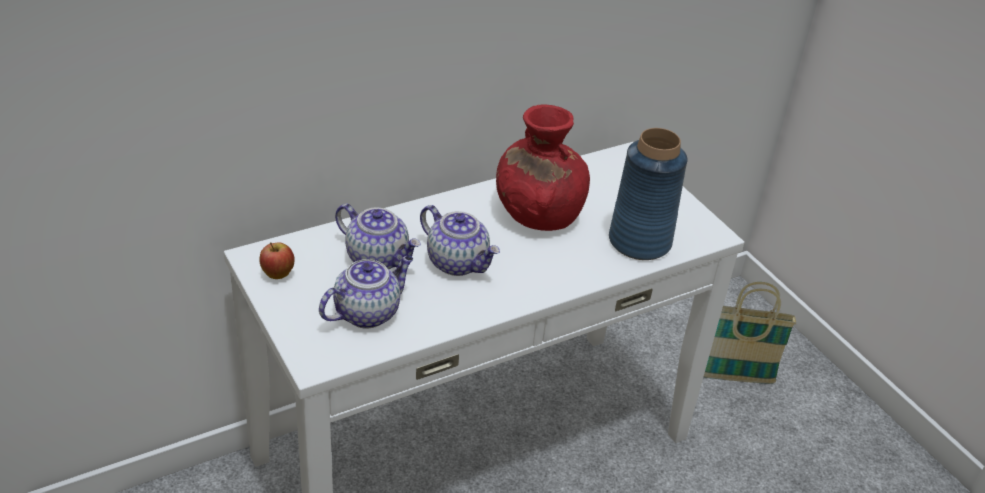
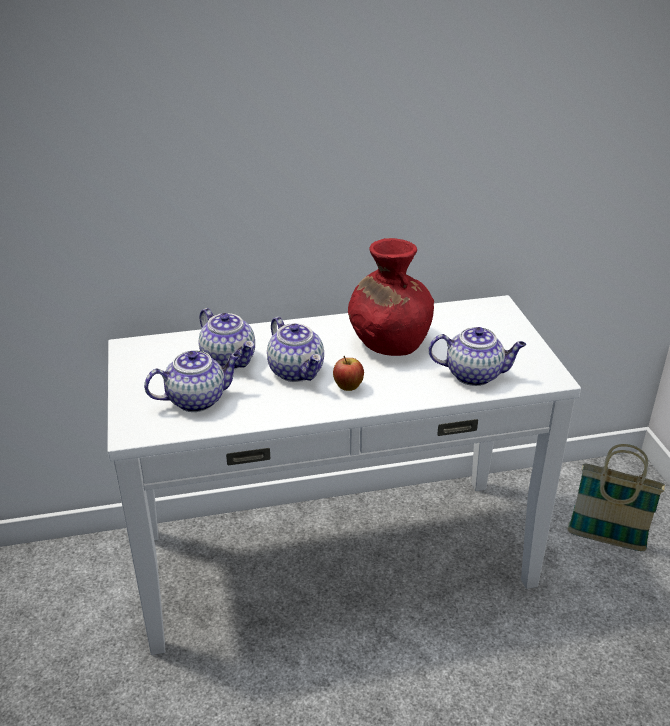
camera: 20 degrees right, 5 degrees down
(278, 275) = (140, 362): apple -> apple (348, 388)
(640, 241) = (475, 375): blue vase -> teapot

